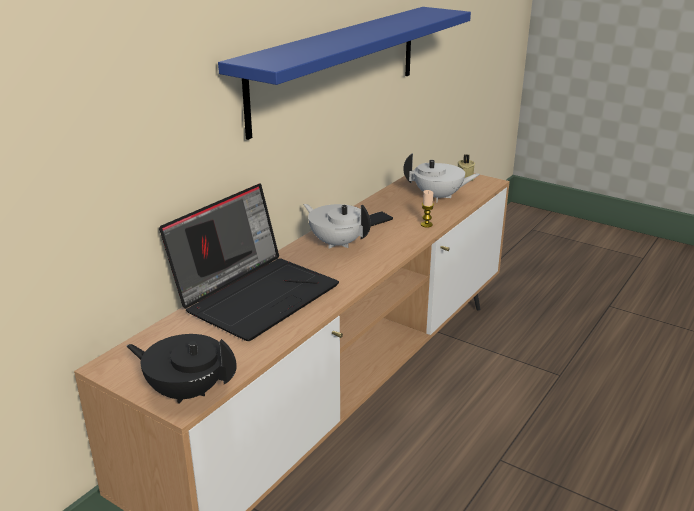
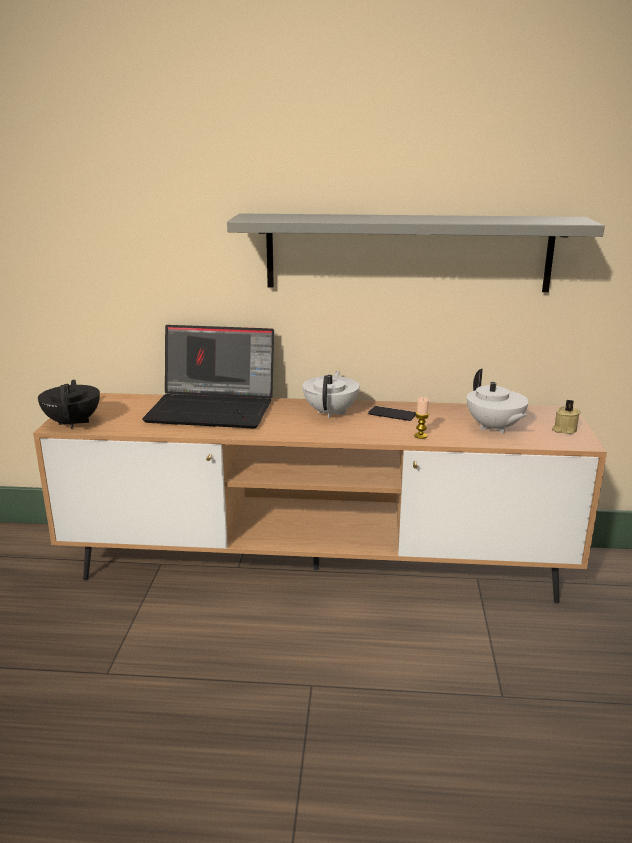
camera: 60 degrees right, 5 degrees down
(337, 66) = (407, 252): blue shelf -> grey shelf

